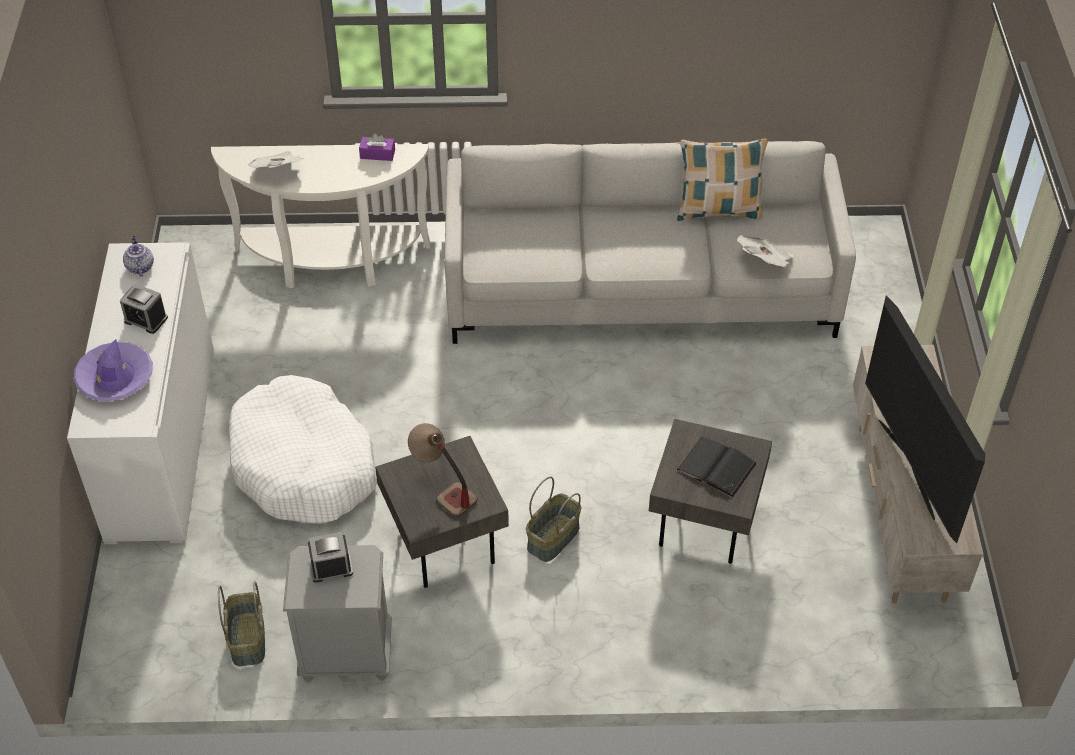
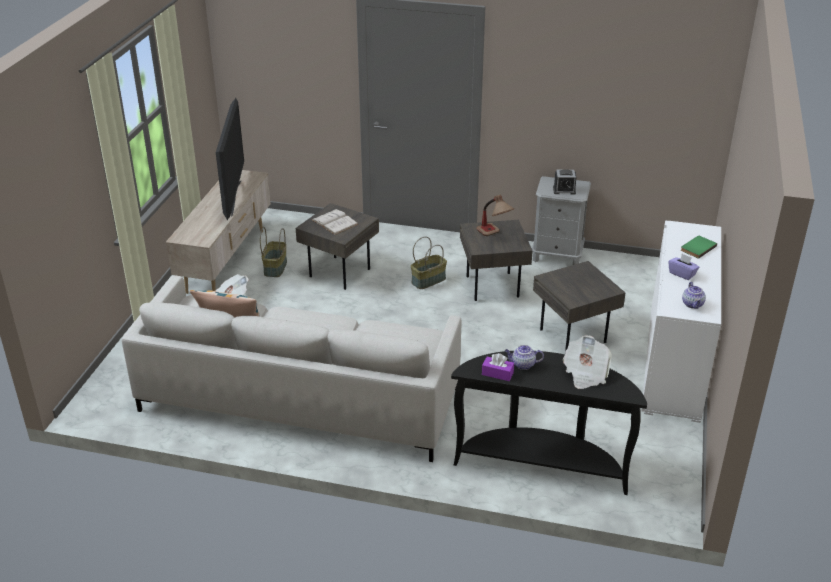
camera: 165 degrees left, 15 degrees down
(115, 378) = (697, 248): purple hat -> green book
(146, 319) = (682, 274): alarm clock -> purple tissue box
(249, 640) = (611, 268): basket -> basket (275, 267)
(304, 465) = (575, 336): white dog bed -> grey side table
(331, 264) = (542, 464): white console table -> black console table
(351, 169) = (522, 365): none -> teapot
(716, 467) = (334, 222): black book -> white book

